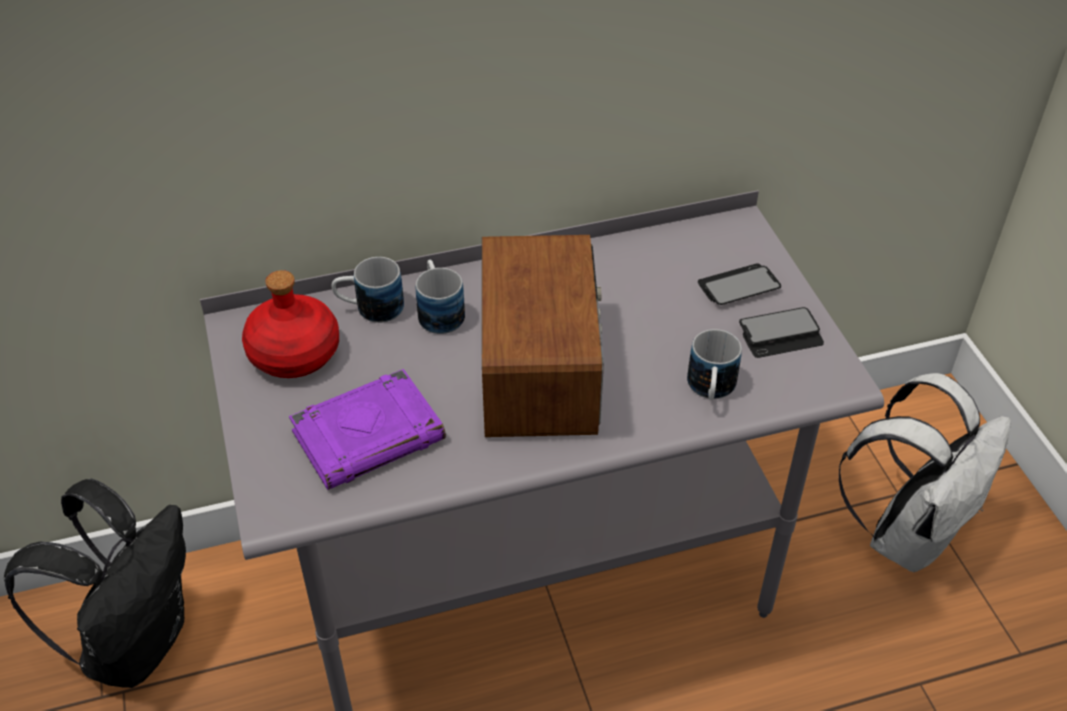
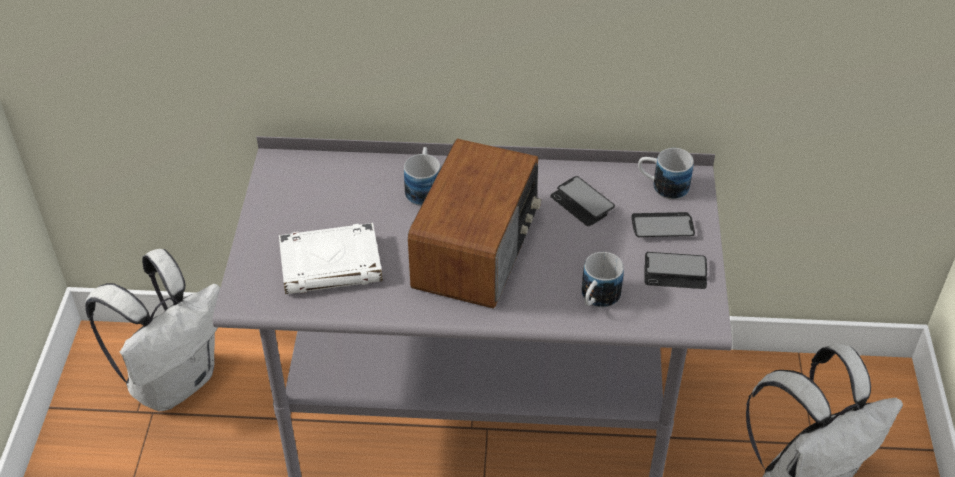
camera: 20 degrees right, 0 degrees up
(136, 642) = (174, 380): black backpack -> white backpack
(295, 352) = (308, 191): red bottle -> none
(369, 435) = (332, 264): purple book -> white book
(370, 308) = (375, 173): mug -> mug (662, 186)
(634, 282) = (582, 203): none -> phone

